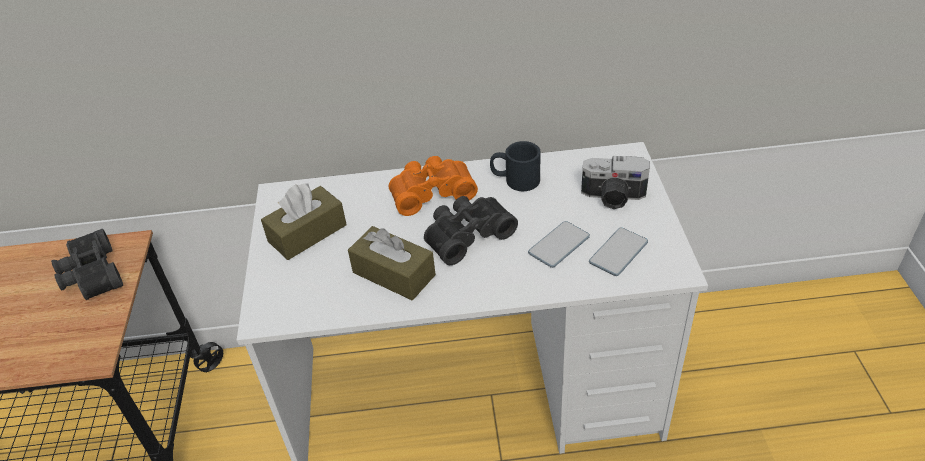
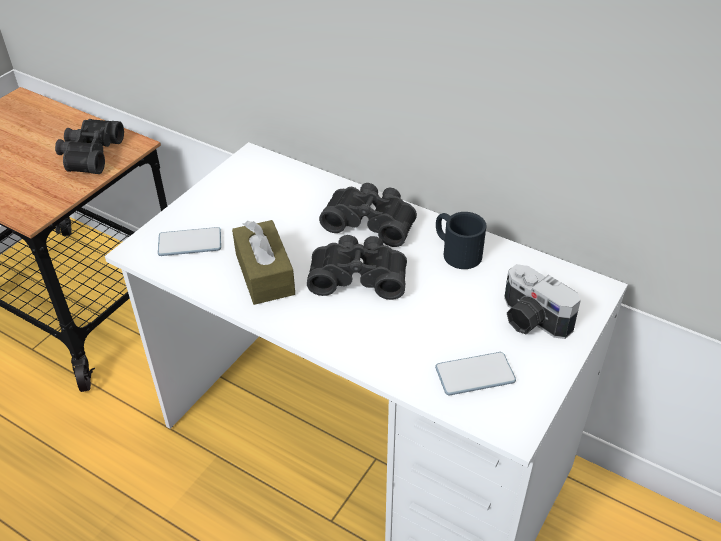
camera: 35 degrees right, 0 degrees up
(307, 233) = (239, 202): brown tissue box -> none
(431, 192) = (371, 222): orange binoculars -> black binoculars
(559, 245) = (427, 334): phone -> phone (190, 243)

